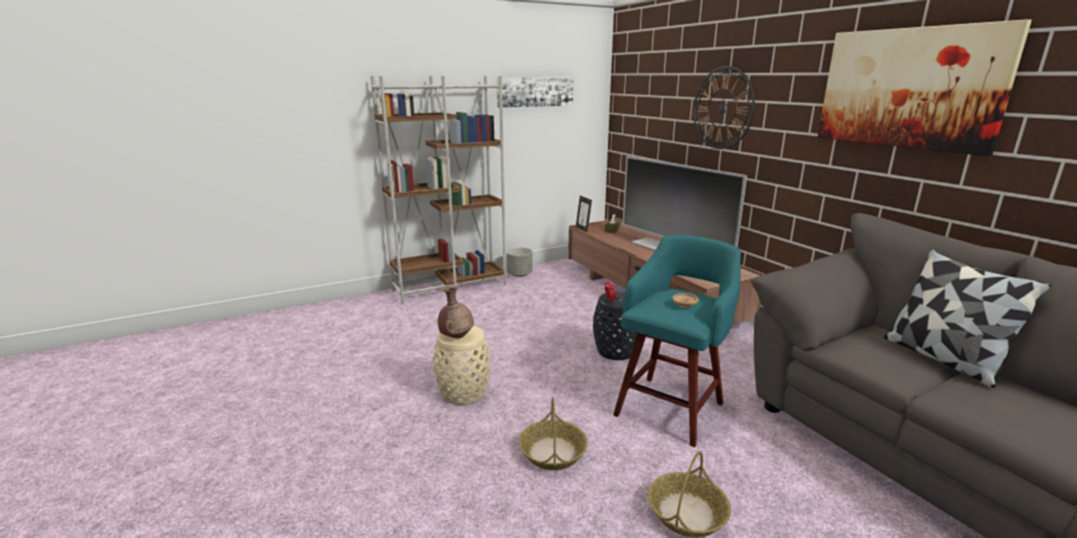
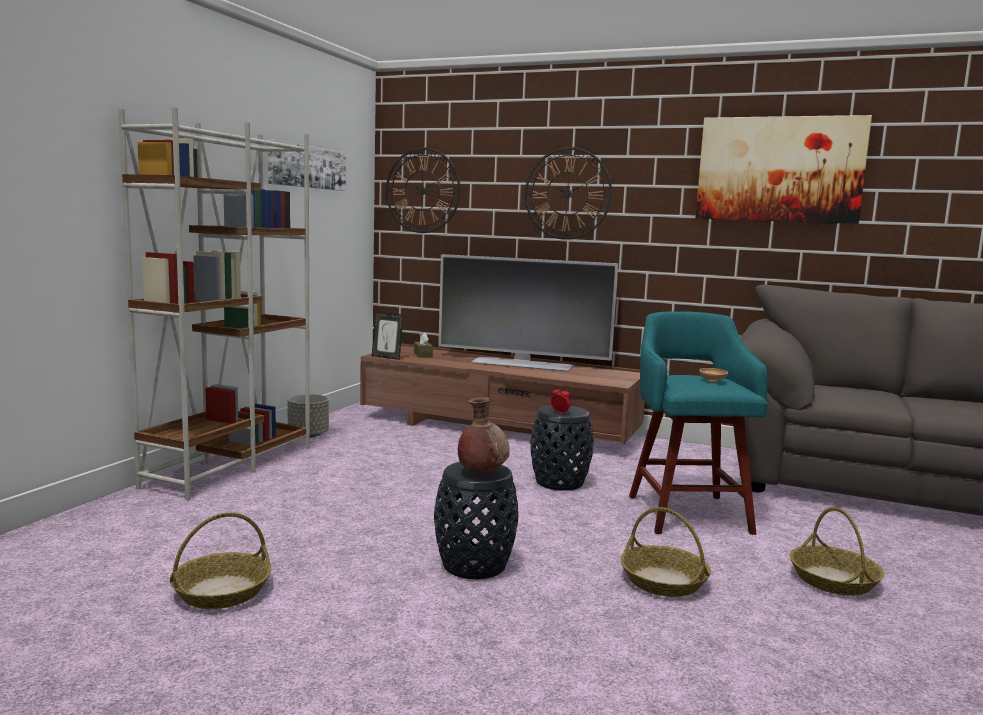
camera: 40 degrees left, 10 degrees down
(337, 362) = (221, 592): none -> basket
(463, 393) = (474, 565): beige stool -> black stool
(634, 102) = (422, 190): none -> wall clock
(943, 359) = (886, 394): pillow -> none

